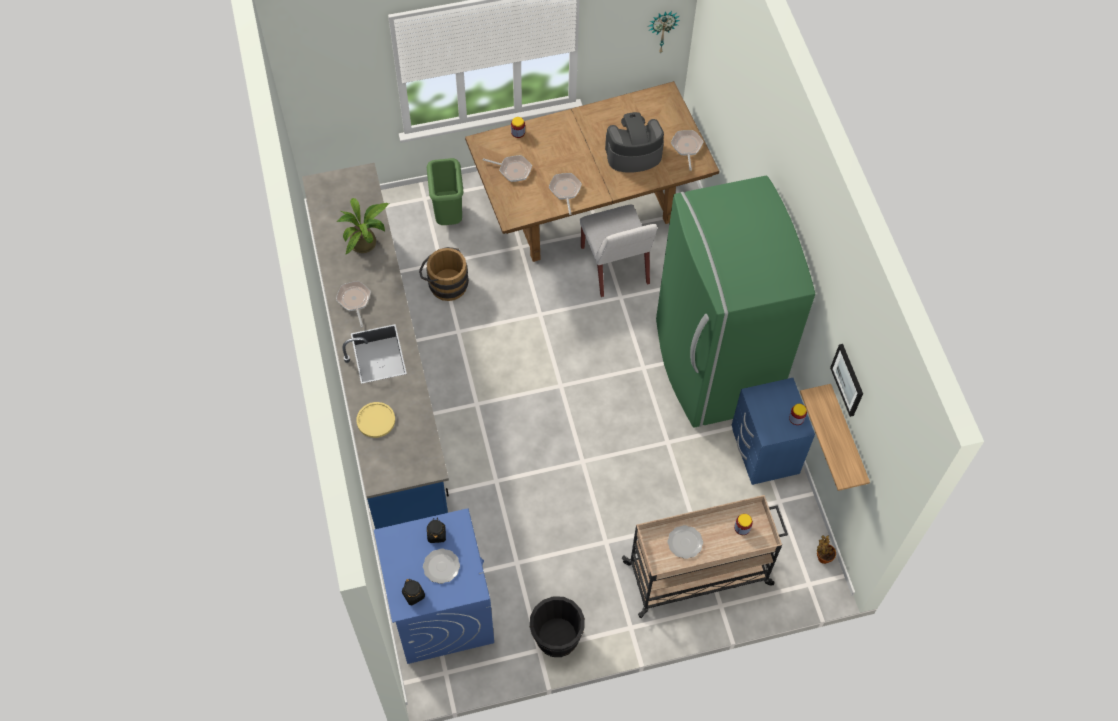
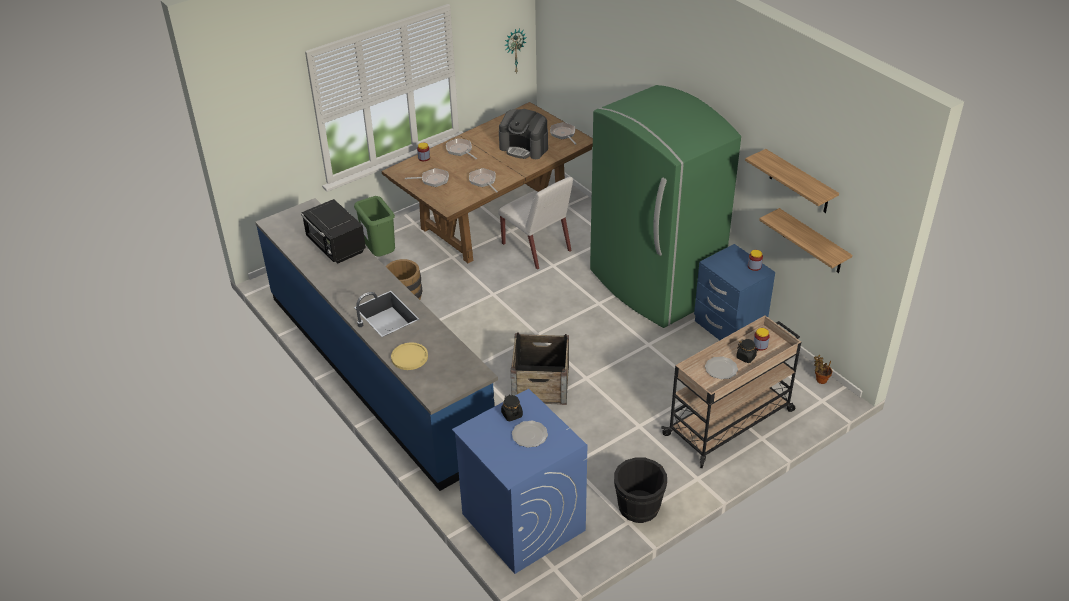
camera: 20 degrees left, 20 degrees down
(354, 301) = (345, 285): frying pan -> frying pan (460, 150)
(366, 242) = (336, 247): potted plant -> black microwave
(414, 595) = (516, 463): black jar -> black jar (746, 357)
(533, 452) = (540, 384): none -> crate
(633, 154) = (524, 148): coffee machine -> coffee machine turned 120 degrees counterclockwise
(848, 380) = (799, 182): picture -> shelf

